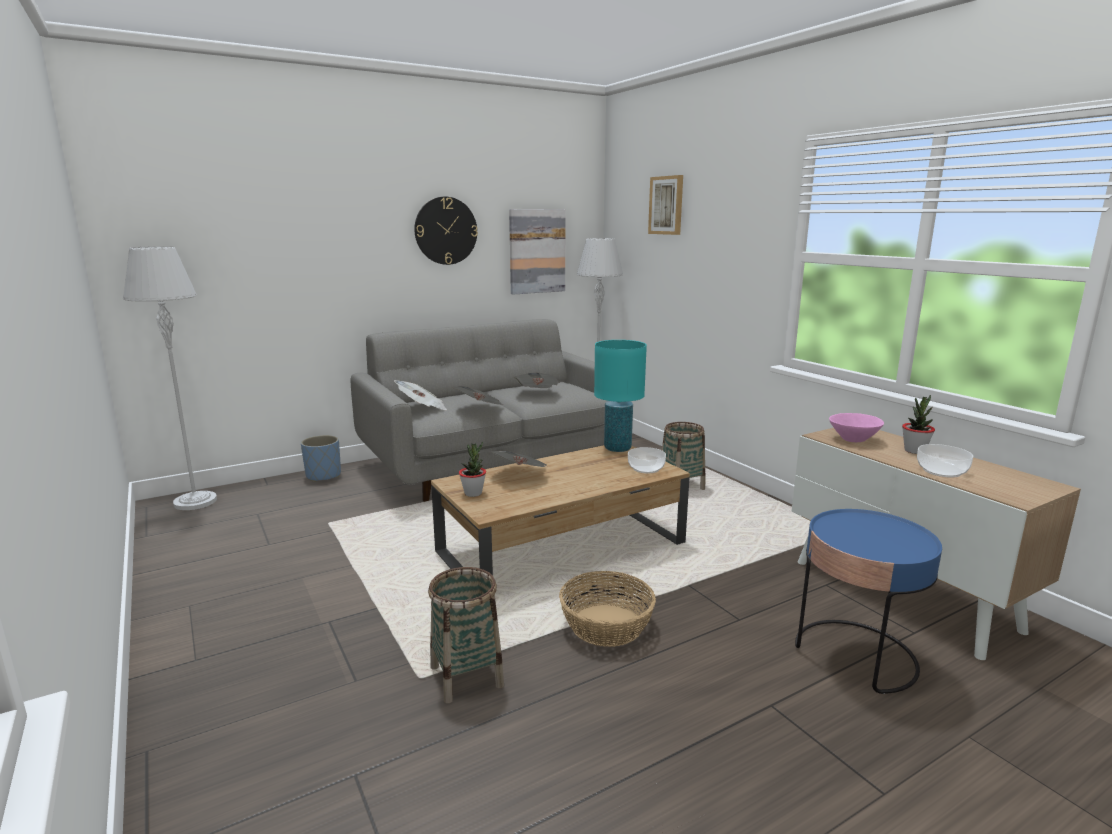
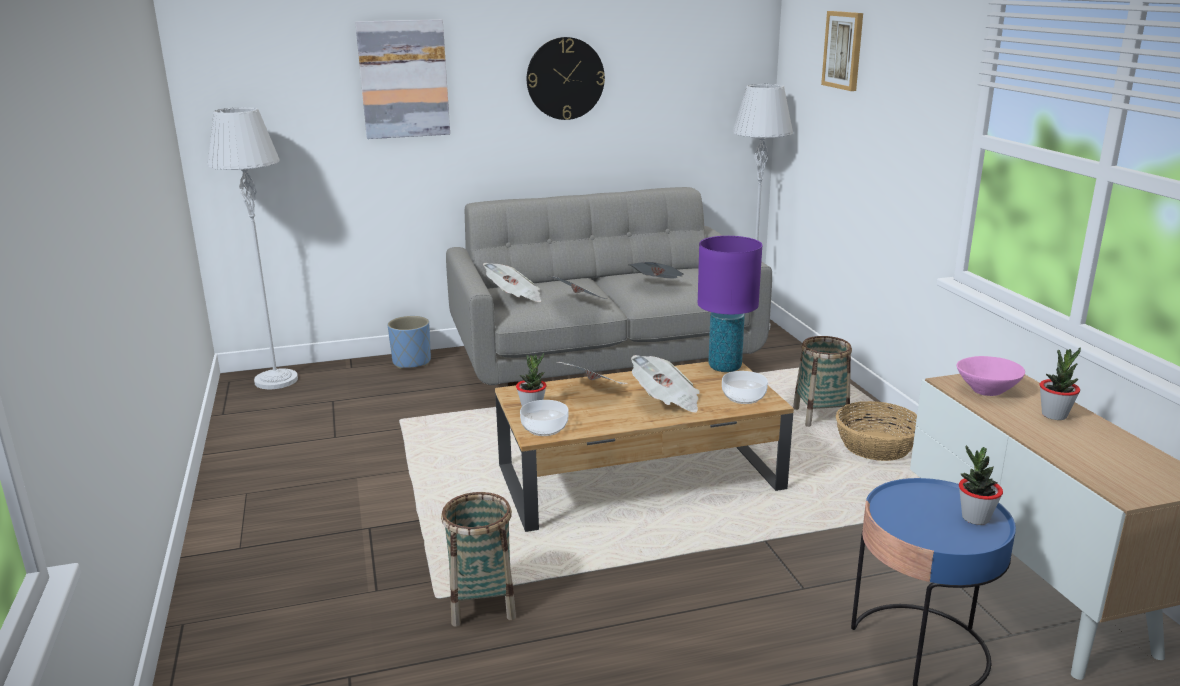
camera: 15 degrees right, 5 degrees up
(536, 251) = (683, 101): picture -> picture (403, 79)
(585, 477) = (666, 401): none -> newspaper
(607, 625) = (649, 573): basket -> basket (876, 446)
(617, 448) = (724, 367): turquoise table lamp -> purple table lamp
(901, 534) = (975, 518): none -> potted plant
(941, 471) = (1063, 447): bowl -> bowl (544, 428)

